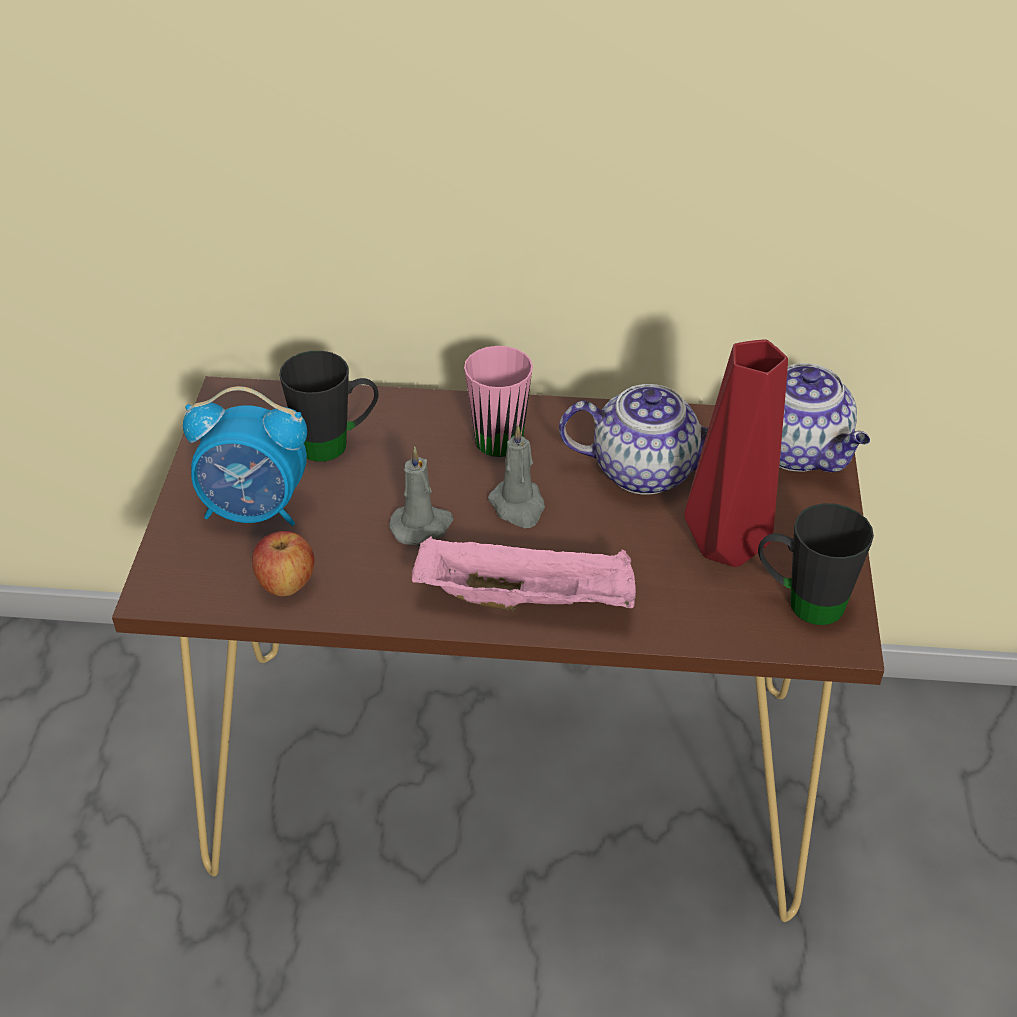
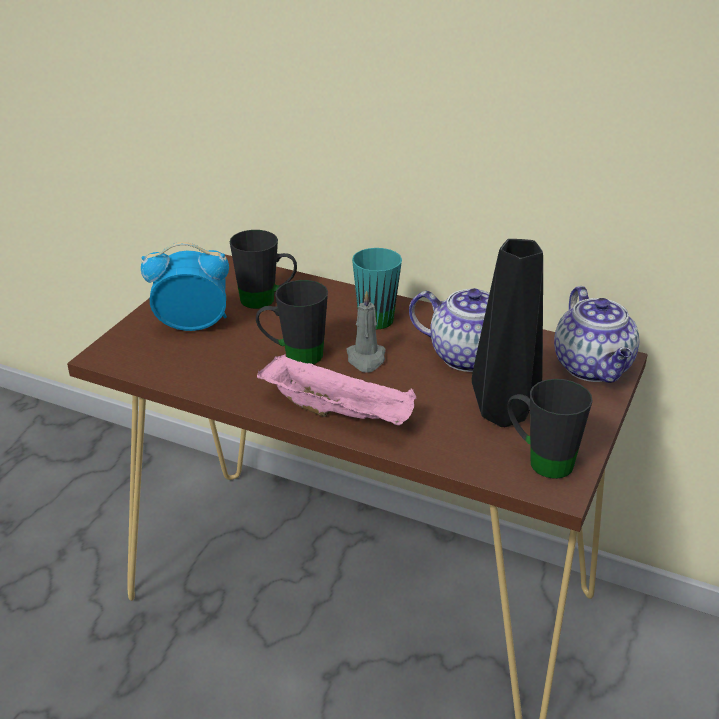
camera: 20 degrees right, 10 degrees down
(256, 509) = (192, 325): alarm clock -> alarm clock turned 150 degrees clockwise
(286, 584) = (184, 369): apple -> none
(422, 526) = (294, 356): grey candle -> black mug
(498, 432) = (379, 315): pink mug -> turquoise mug
(723, 546) = (500, 413): red vase -> black vase

